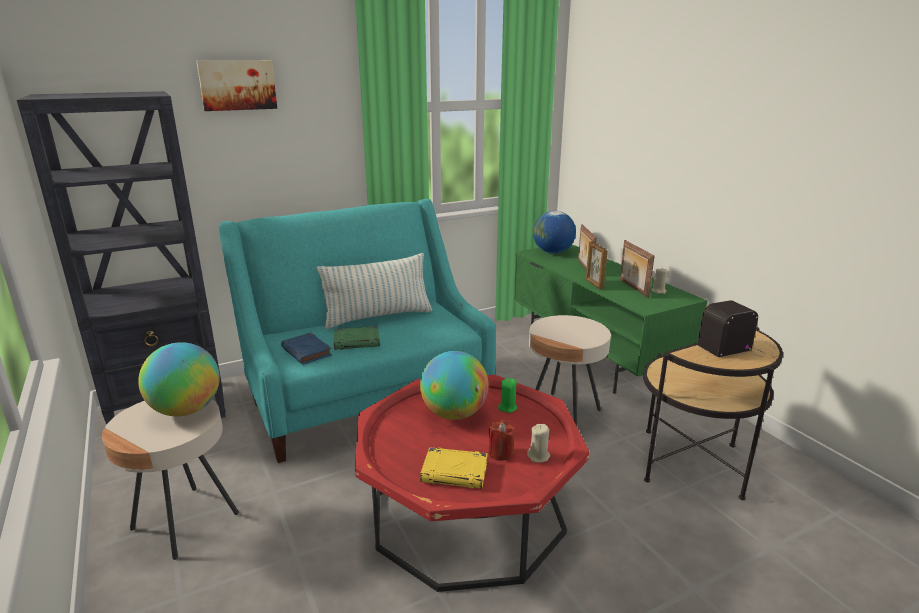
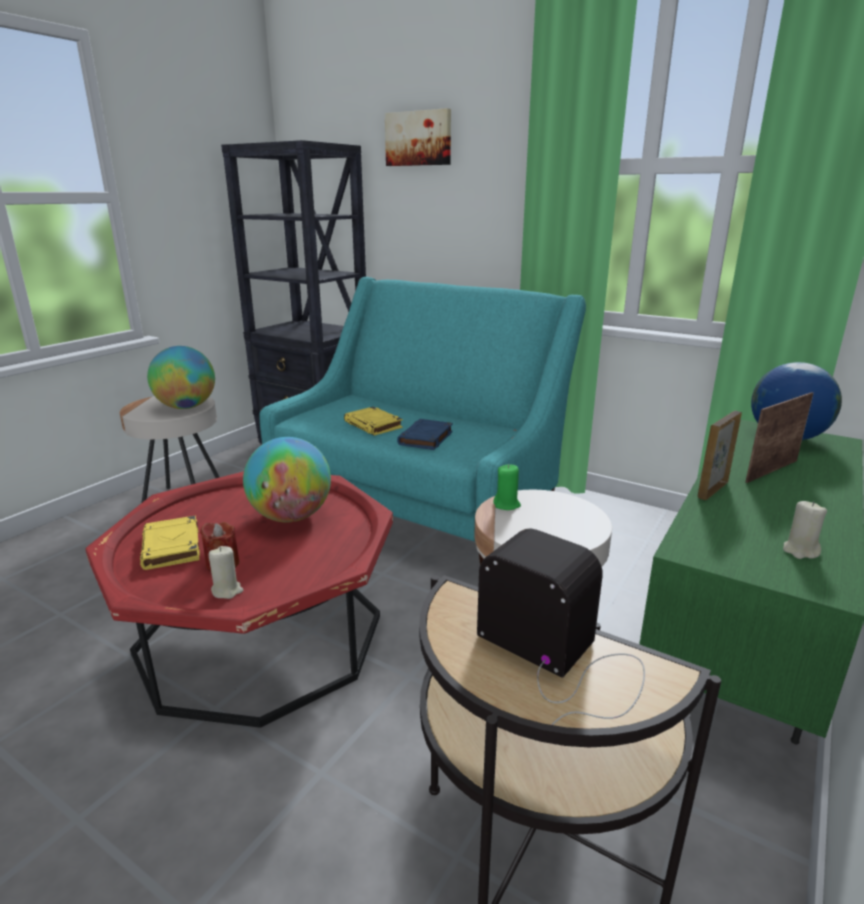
camera: 60 degrees right, 0 degrees up
(307, 352) = (330, 415): blue book -> blue book (426, 438)
(357, 341) = (374, 425): green book -> yellow book
(378, 317) = (441, 418): pillow -> none
(507, 407) = (329, 543): green candle -> green candle (507, 505)
(632, 288) = (763, 524): picture frame -> none

